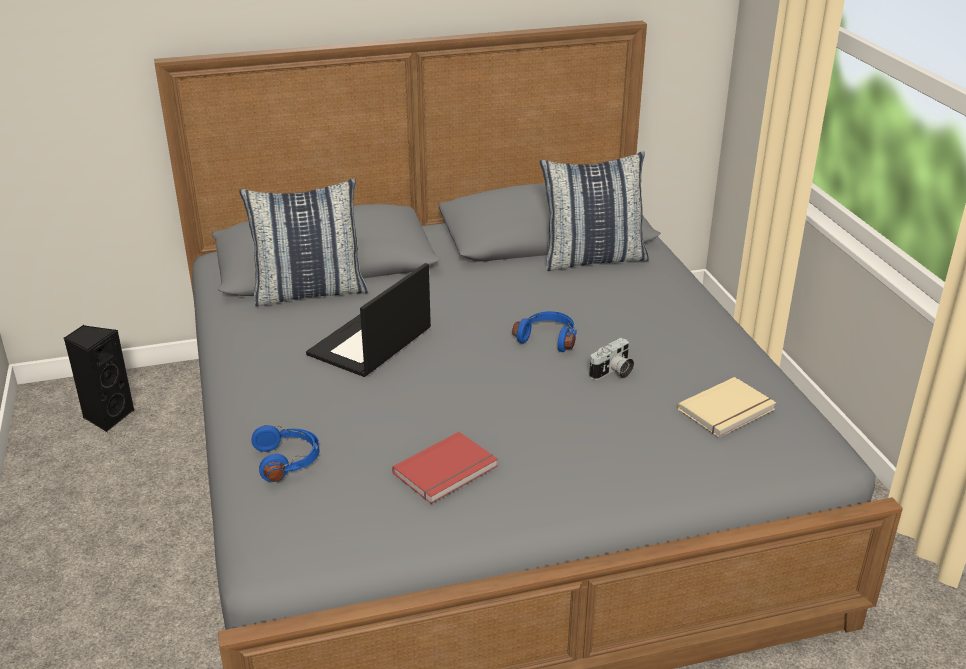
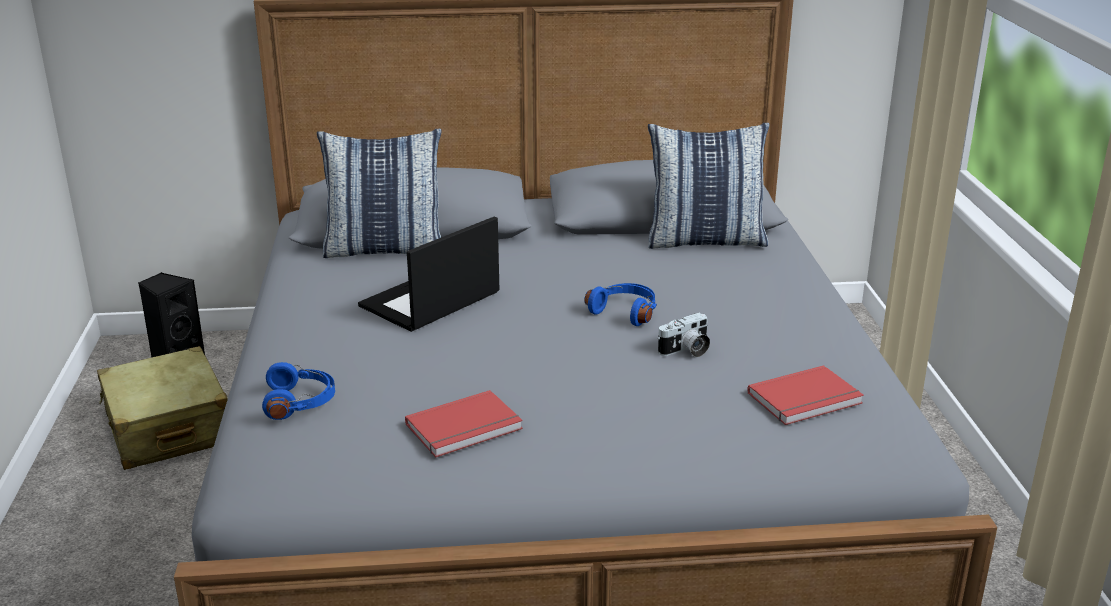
camera: 10 degrees right, 5 degrees down
(115, 474) = (168, 428): none -> beige suitcase
(728, 411) = (807, 400): beige book -> red book

